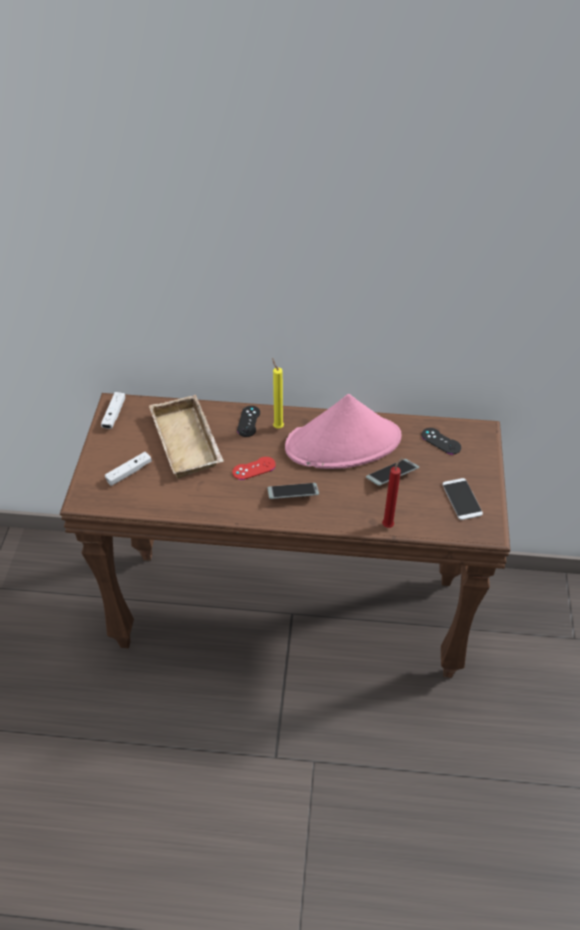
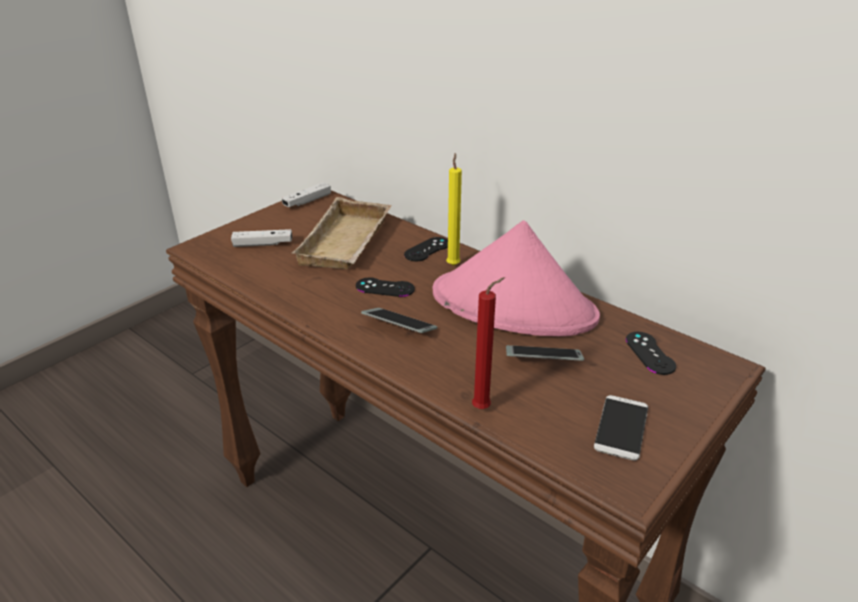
camera: 35 degrees right, 15 degrees down
(254, 468) = (385, 287): red game controller -> black game controller

